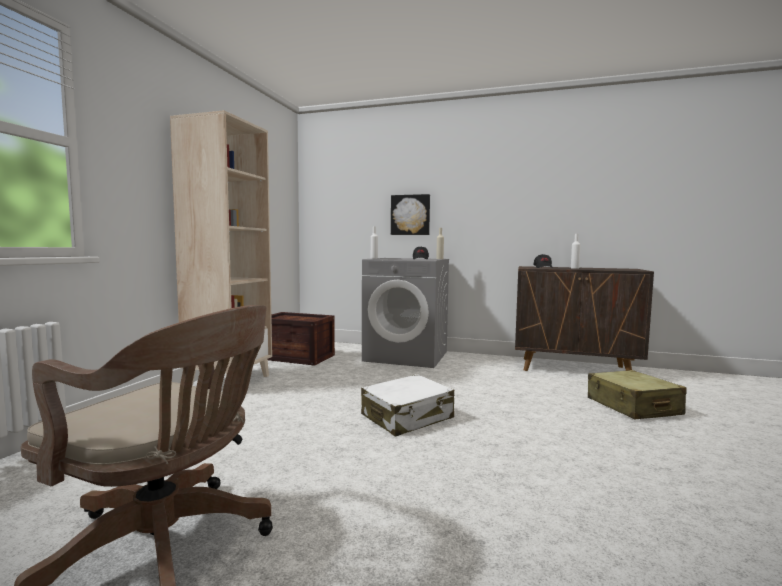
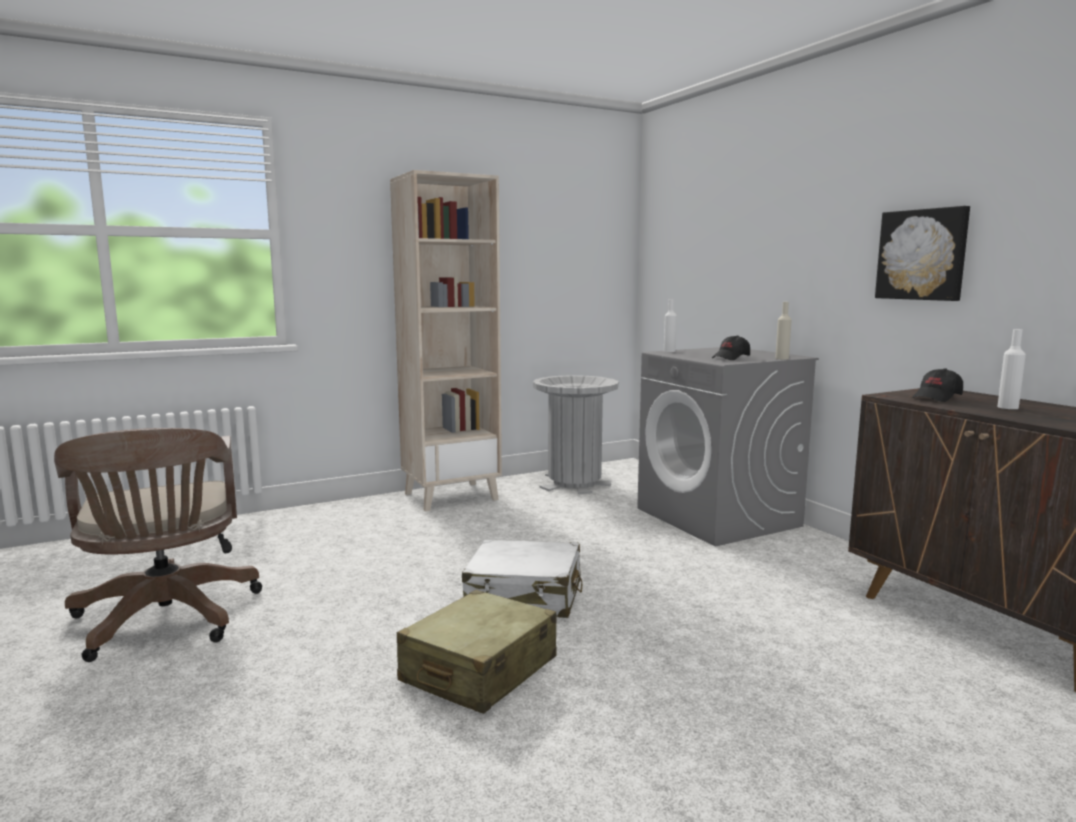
camera: 45 degrees right, 5 degrees up
(296, 357) = (574, 482): crate -> grey trash can
(410, 215) = (768, 274): picture -> picture (922, 255)
(633, 407) = (915, 730): beige suitcase -> beige suitcase (479, 670)

